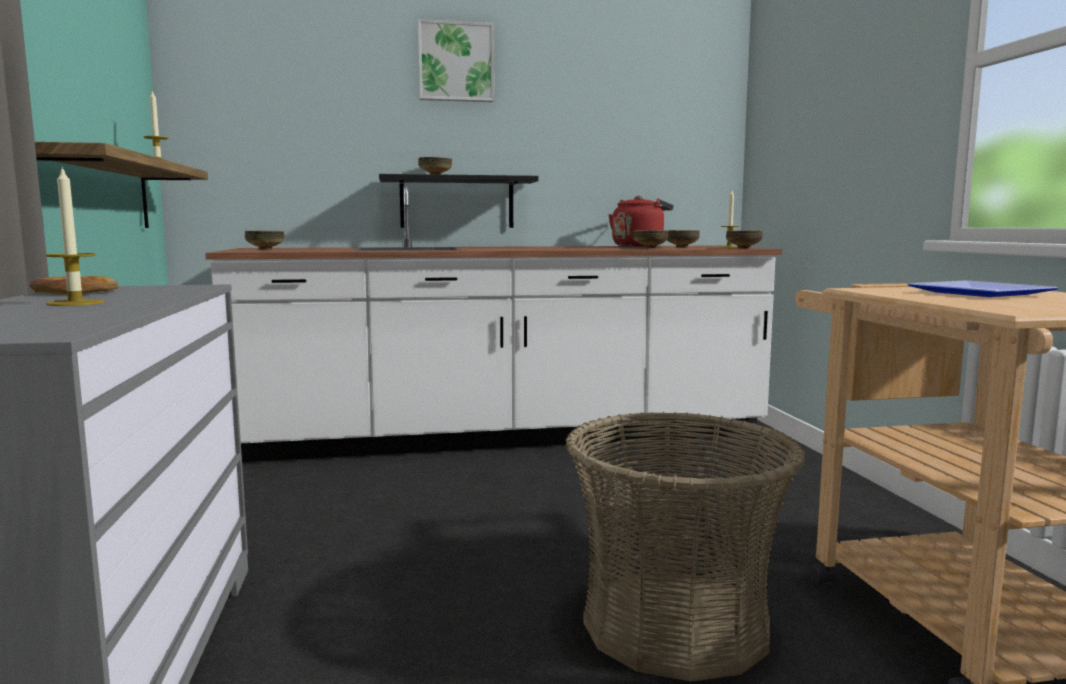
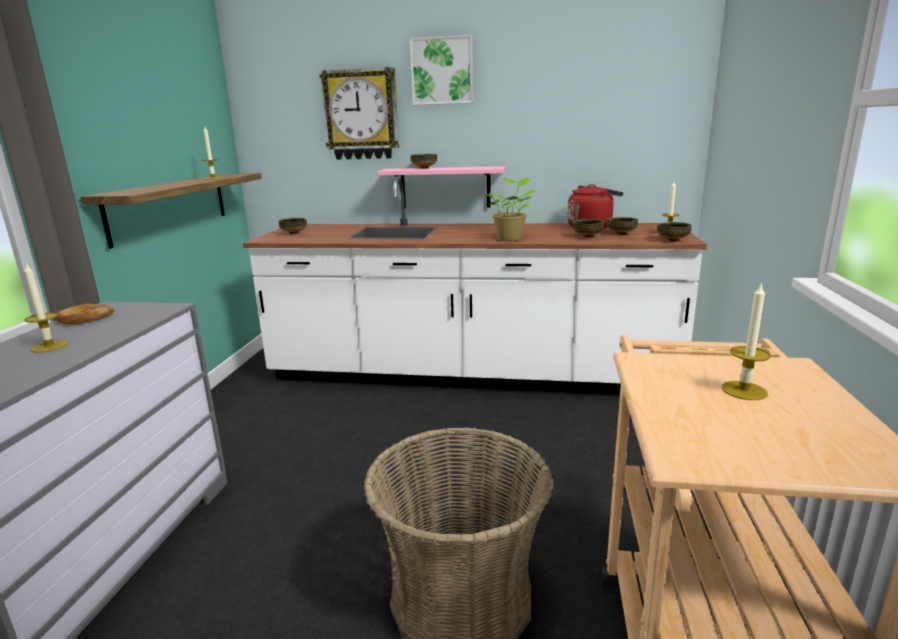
camera: 20 degrees right, 10 degrees up
(349, 108) = (361, 115): none -> wall clock
(457, 202) = (445, 187): black shelf -> pink shelf
(566, 249) = (510, 238): none -> potted plant
(985, 293) = (744, 390): plate -> candle

